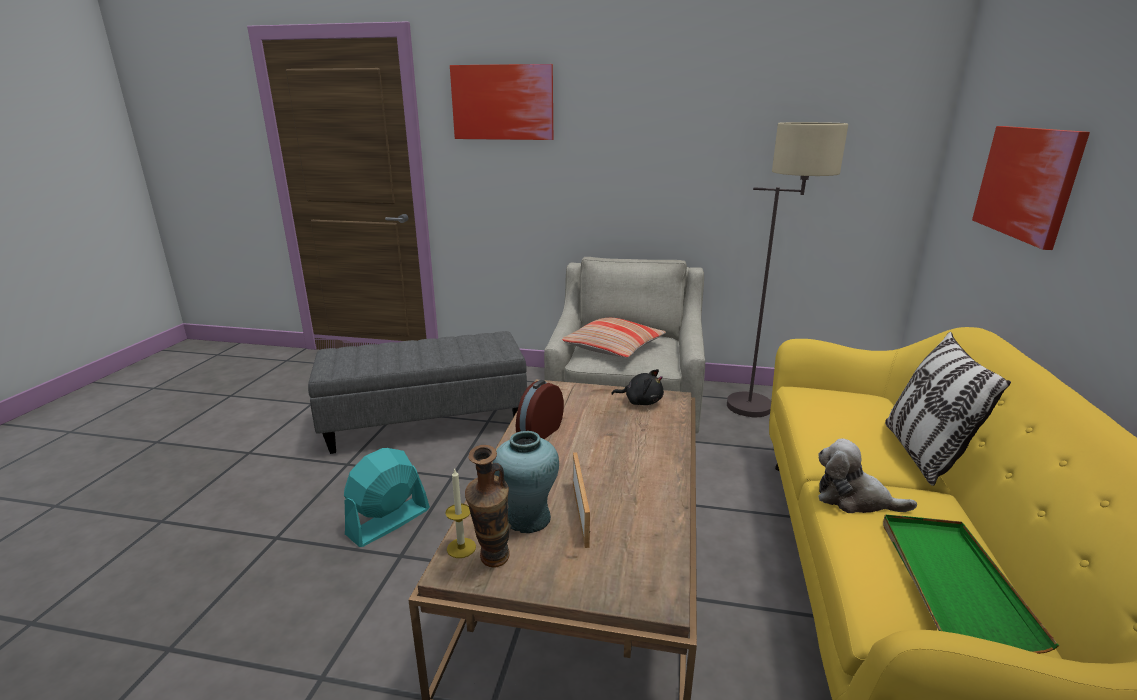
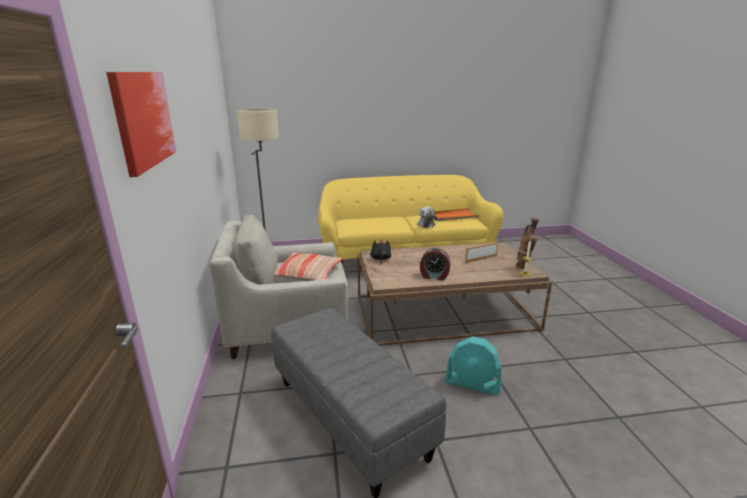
camera: 110 degrees left, 0 degrees up
(528, 519) = (495, 266): turquoise vase -> none
(922, 454) = (386, 216): pillow -> none
(952, 581) = (453, 216): green tray -> orange tray
(1026, 182) = (320, 124): picture -> none

